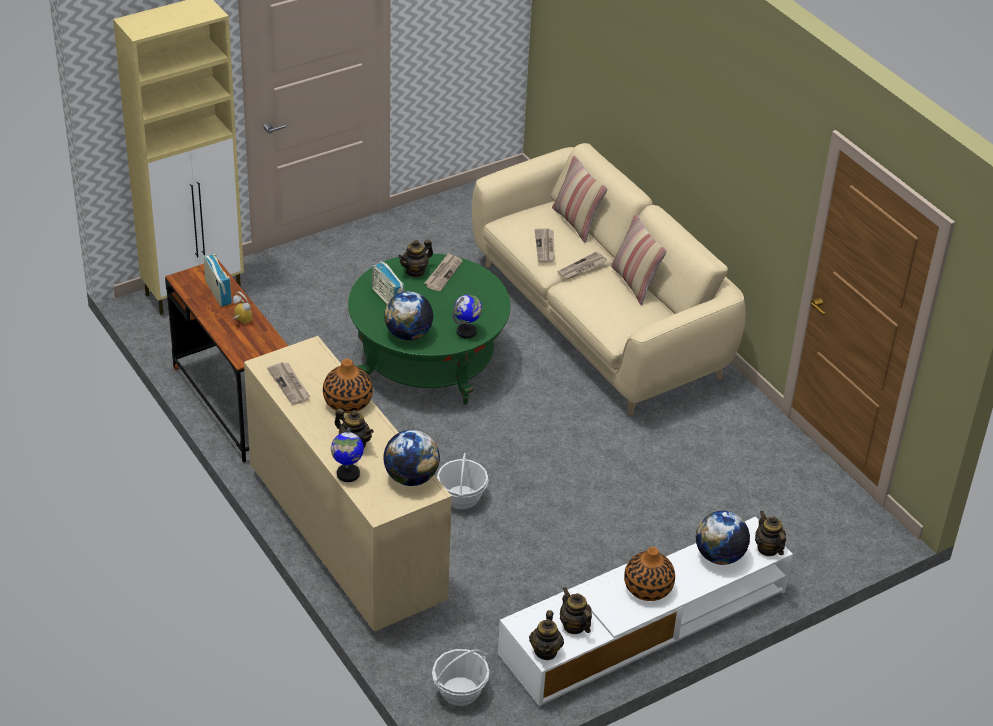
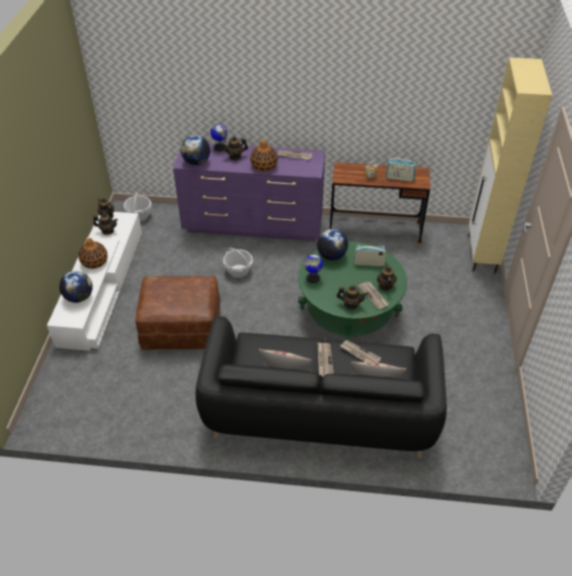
camera: 130 degrees right, 5 degrees up
(346, 537) = (253, 225): beige dresser -> purple dresser
(599, 320) = (319, 411): beige sofa -> black sofa
(616, 492) = (182, 327): none -> brown ottoman
(768, 548) = (60, 318): teapot -> teapot (350, 304)

